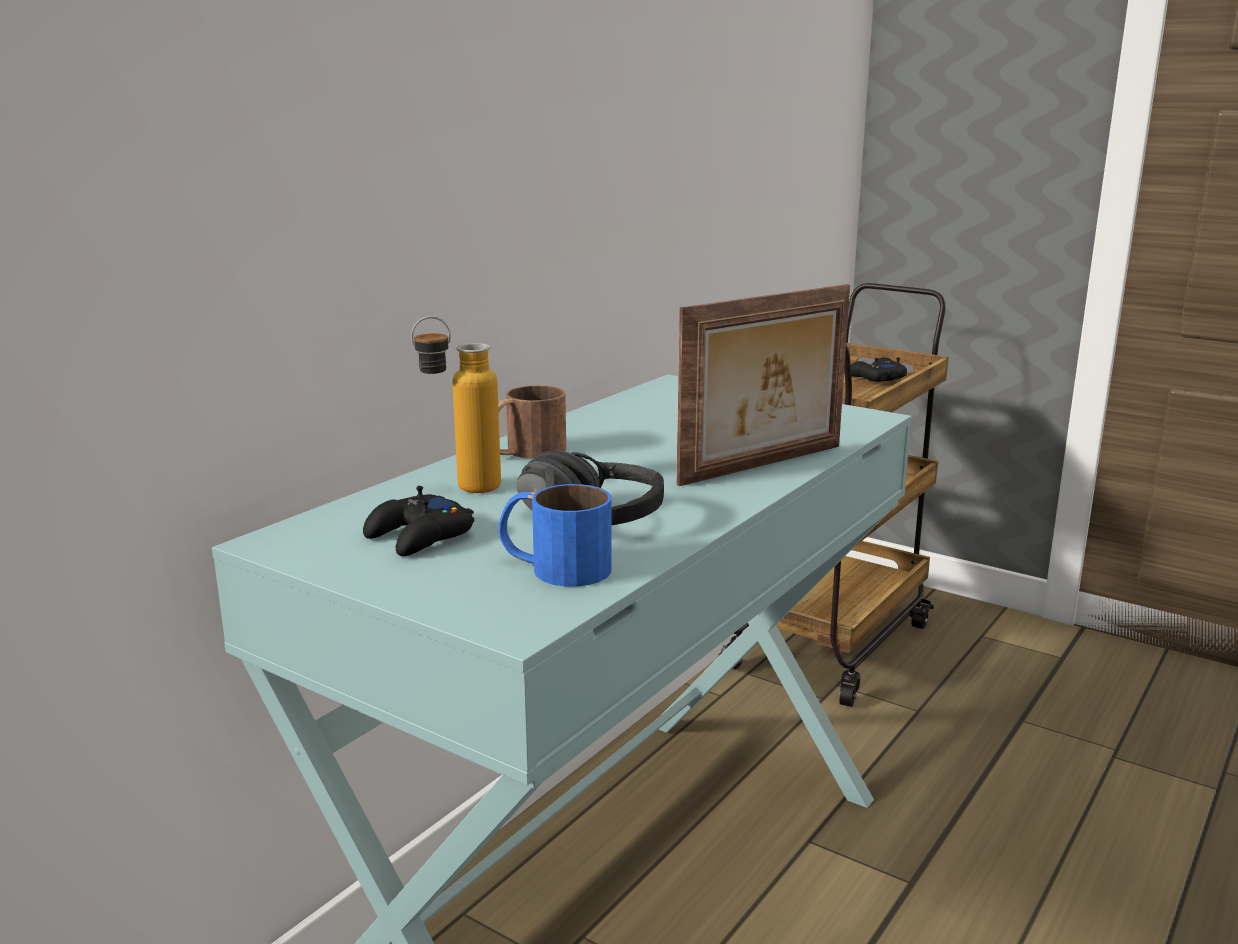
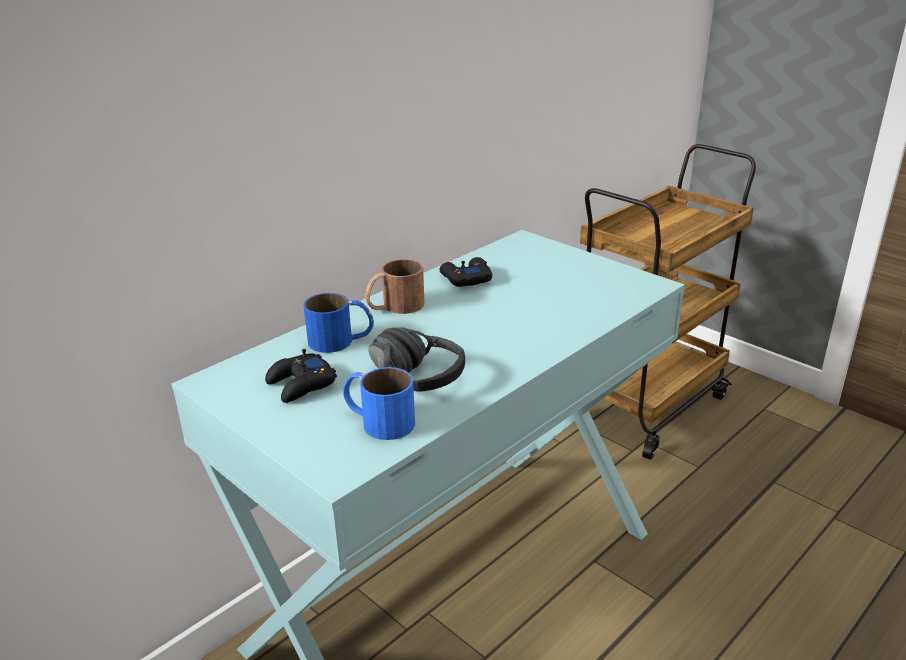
camera: 10 degrees right, 10 degrees up
(461, 489) = (341, 340): bottle -> blue mug
(764, 465) = (555, 331): picture frame -> none
(875, 378) = (695, 221): black game controller -> black game controller (465, 278)

